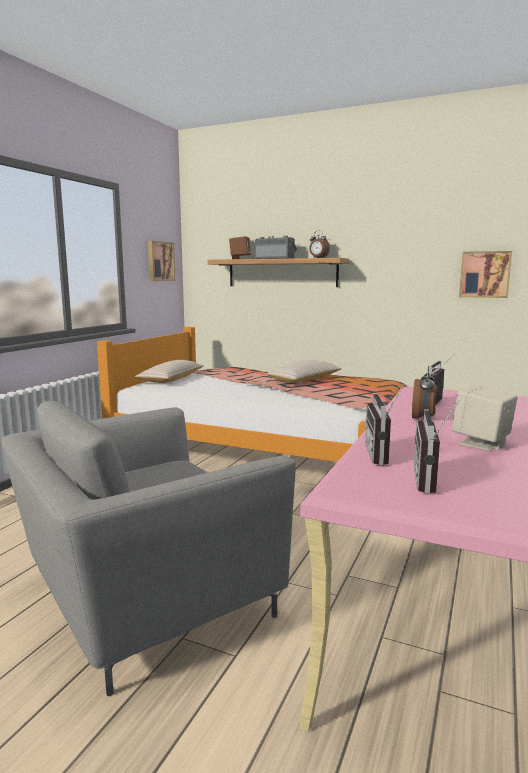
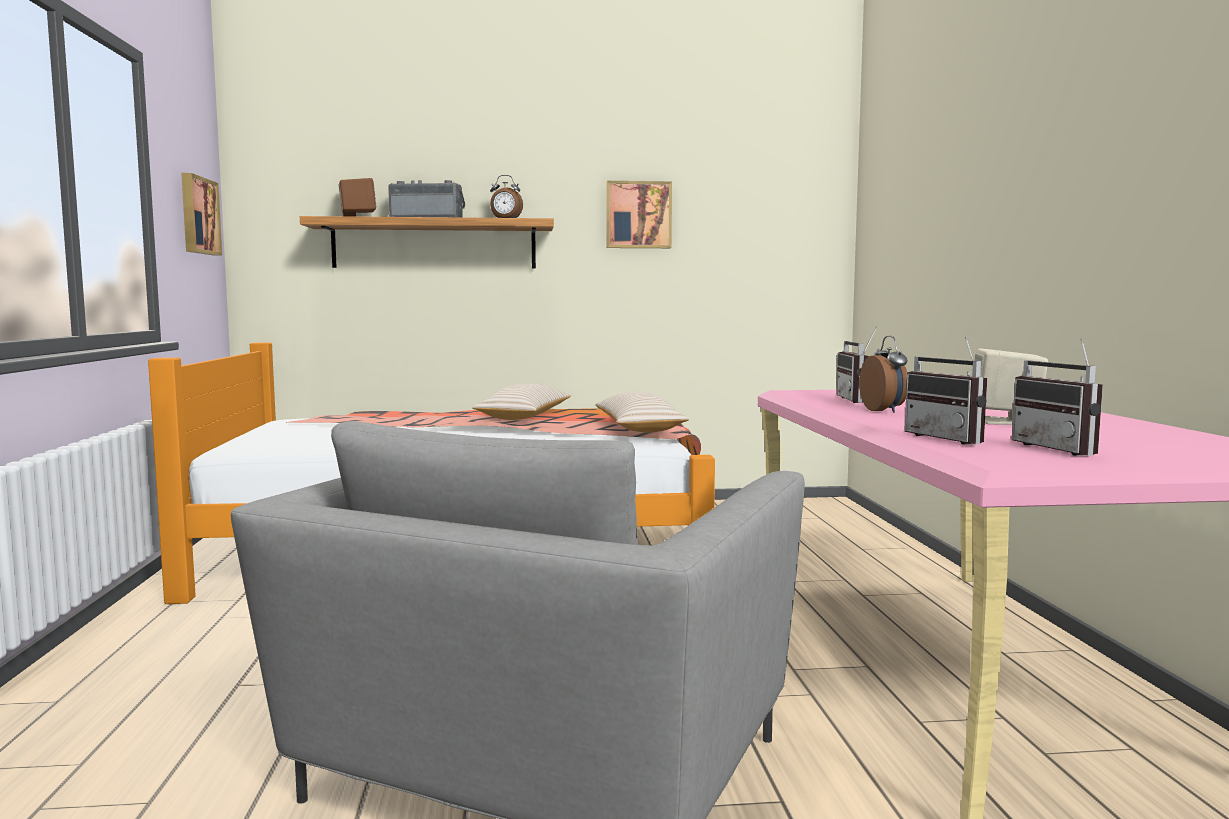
camera: 30 degrees left, 5 degrees down
(171, 379) = (279, 434): beige pillow -> beige pillow (638, 428)
(485, 274) = (750, 249): picture -> picture (638, 215)

